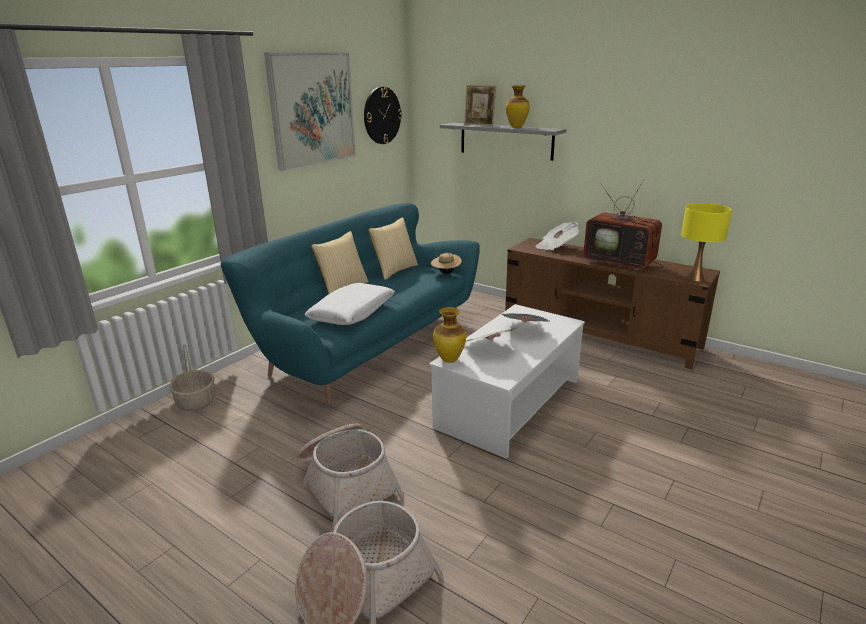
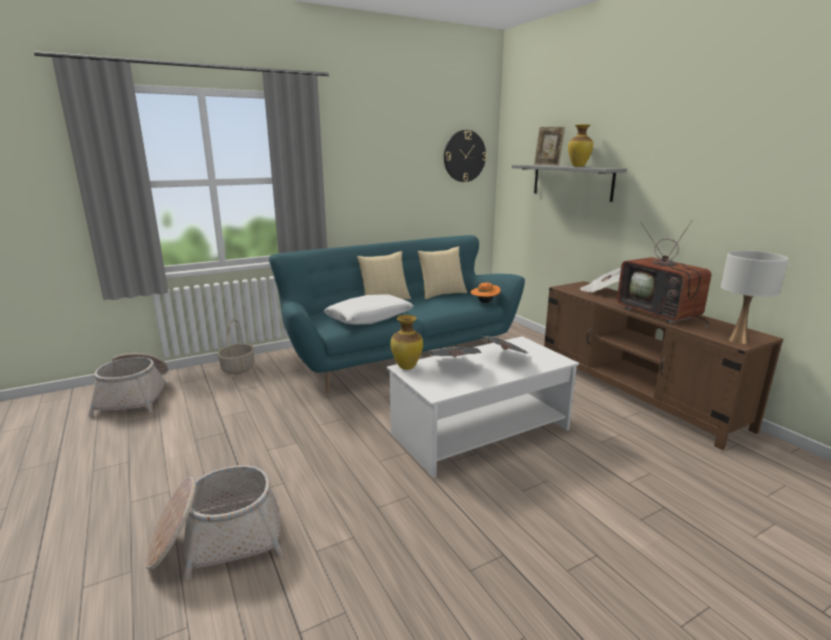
camera: 25 degrees right, 5 degrees down
(312, 109) = (388, 144): picture -> none
(346, 483) = (281, 455): basket -> basket (135, 396)
(446, 273) = (484, 302): beige hat -> orange hat
(695, 278) = (738, 340): yellow table lamp -> white table lamp

